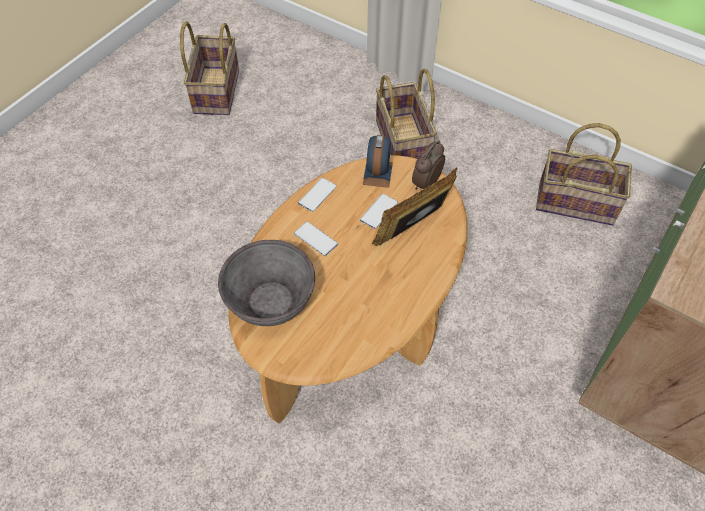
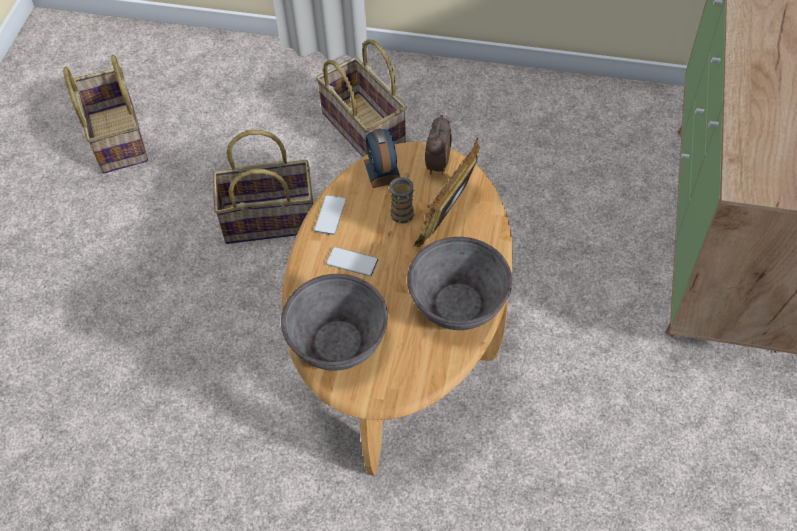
camera: 20 degrees left, 0 degrees up
(378, 211) = (403, 210): phone -> mug
(386, 306) = (458, 303): none -> grey bowl
(576, 201) = (575, 132): basket -> basket (270, 218)

